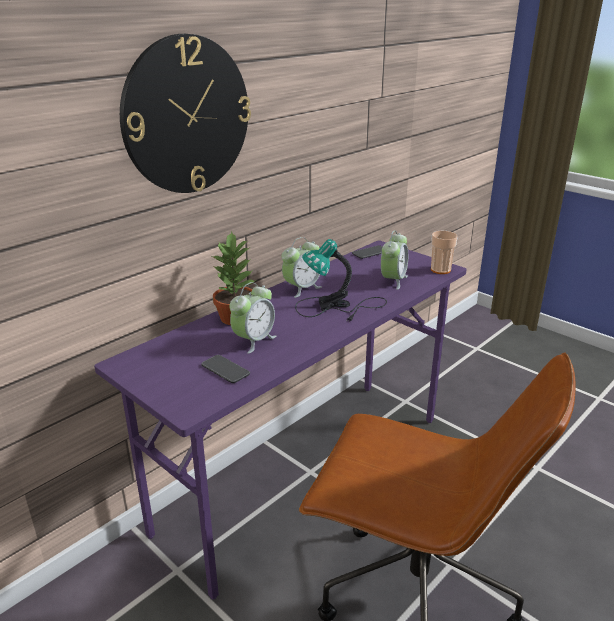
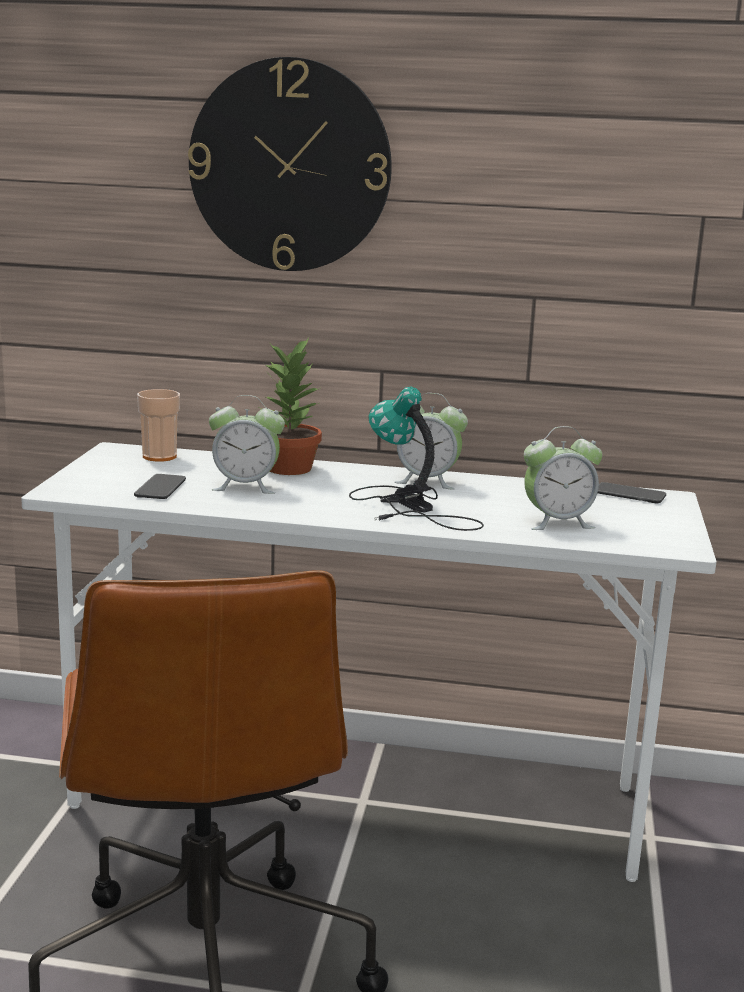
camera: 55 degrees right, 10 degrees down
(306, 471) = (360, 796): purple desk -> white desk
(440, 270) = (665, 545): cup -> cup (159, 456)

